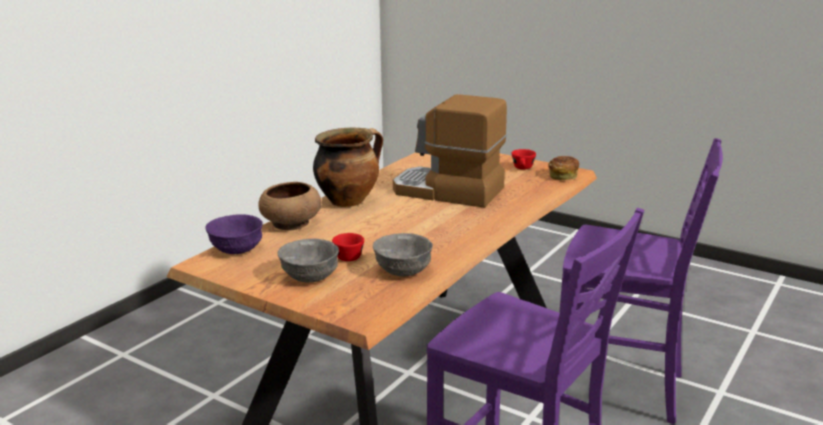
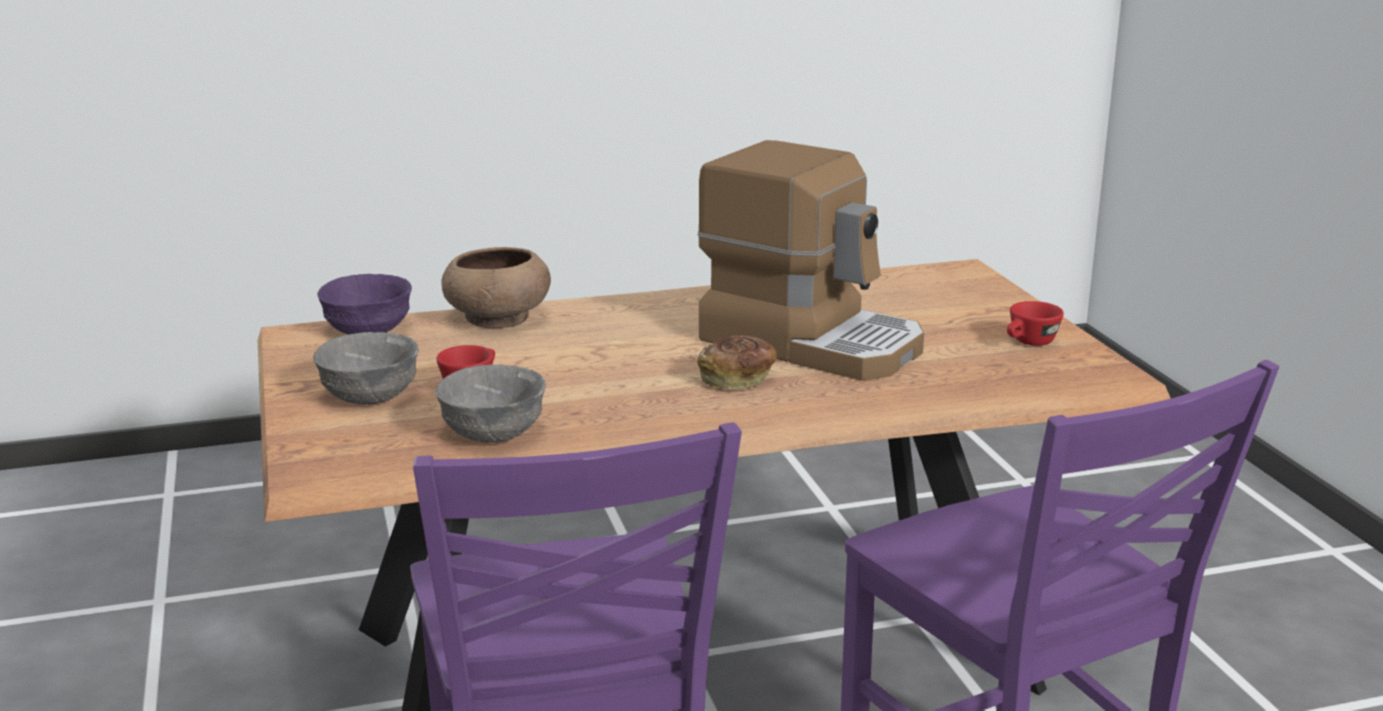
camera: 40 degrees right, 0 degrees up
(348, 201) = (638, 310): cooking pot -> none
(447, 191) = (812, 341): coffee machine -> coffee machine turned 150 degrees clockwise
(563, 176) = (1078, 377): bread -> bread (737, 379)

